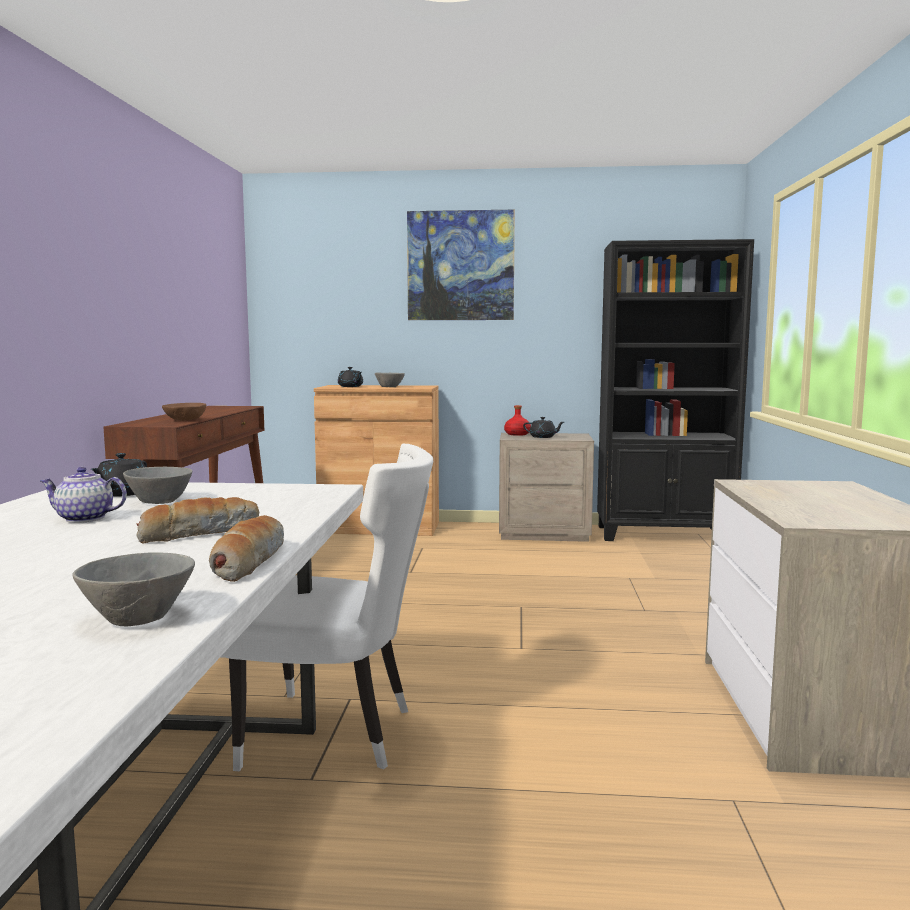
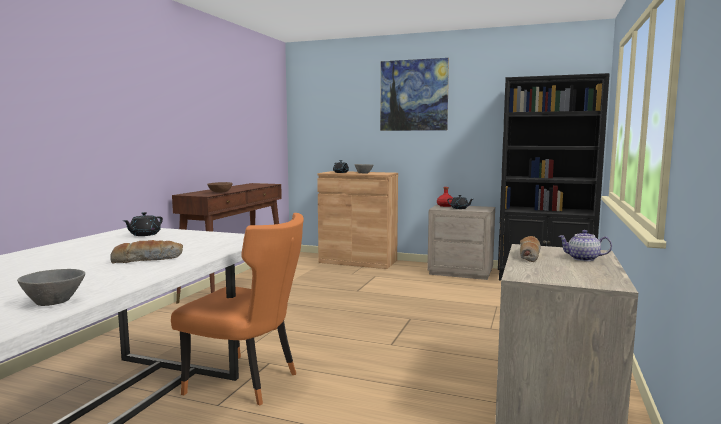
camera: 15 degrees right, 0 degrees up
(84, 518) = (106, 247): teapot -> teapot (583, 259)
(159, 502) = (155, 240): grey bowl -> none
(249, 561) = (147, 277): bread -> bread (529, 255)
(335, 734) = (247, 382): white chair -> orange chair

